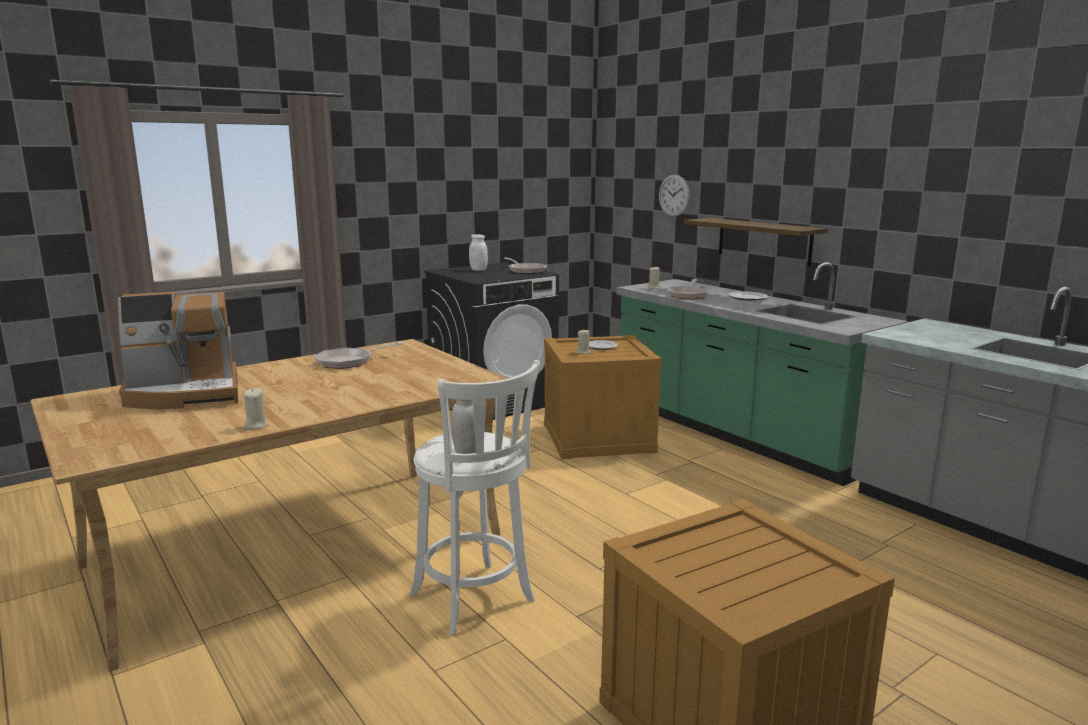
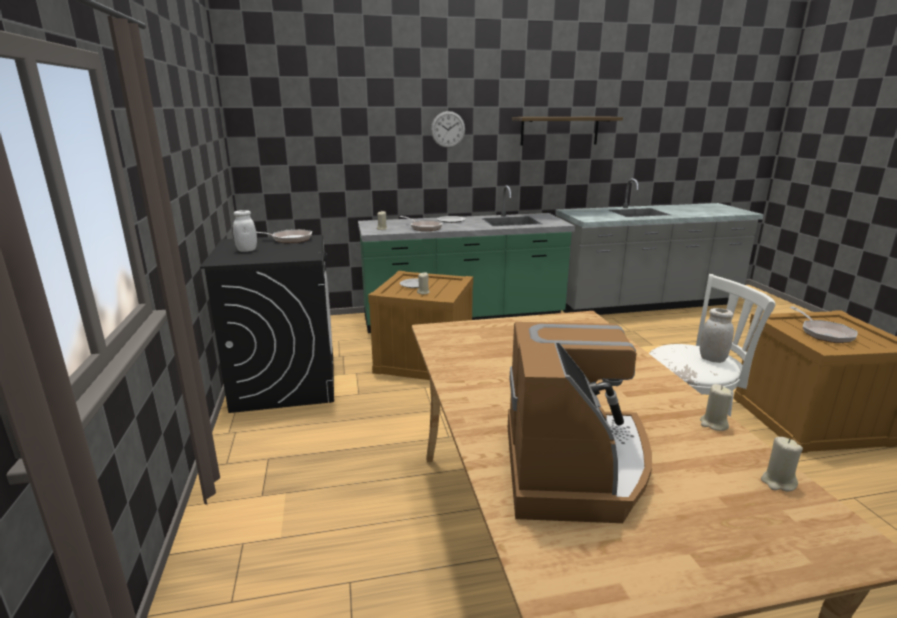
camera: 65 degrees left, 5 degrees up
(165, 442) = (777, 482): none -> beige candle
(349, 362) = (485, 360): frying pan -> frying pan (824, 333)
(674, 195) = (342, 149): wall clock -> wall clock (448, 129)
(764, 241) = (438, 178): shelf -> shelf (559, 130)

